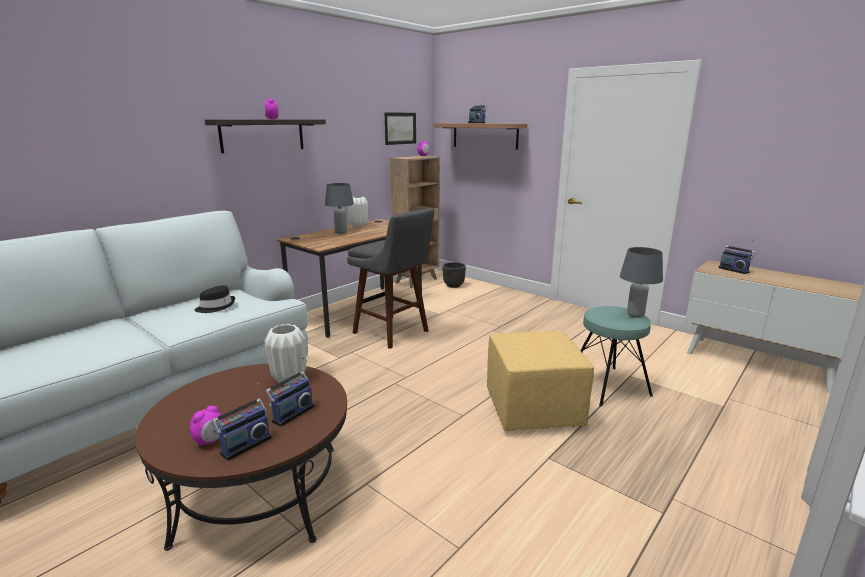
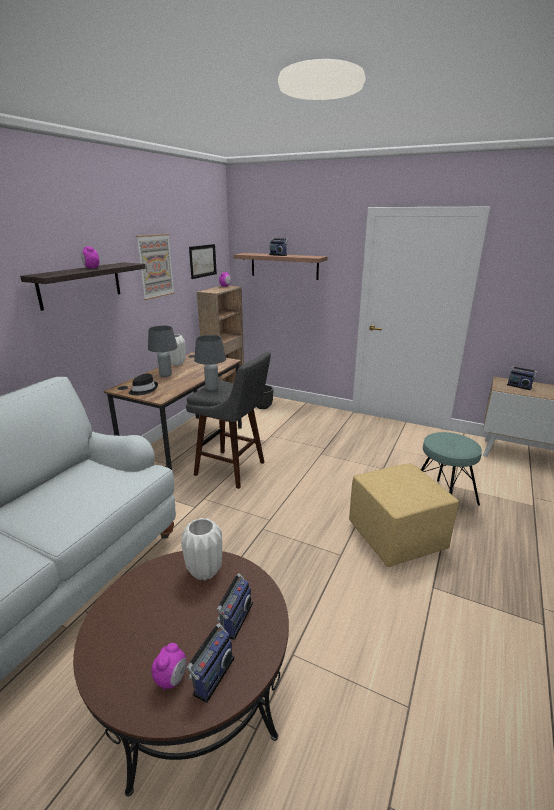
camera: 15 degrees left, 5 degrees up
(216, 306) = (82, 491): black hat -> black hat (143, 390)
(344, 127) = (155, 266): none -> picture
(635, 315) = (466, 441): grey table lamp -> grey table lamp (211, 389)

